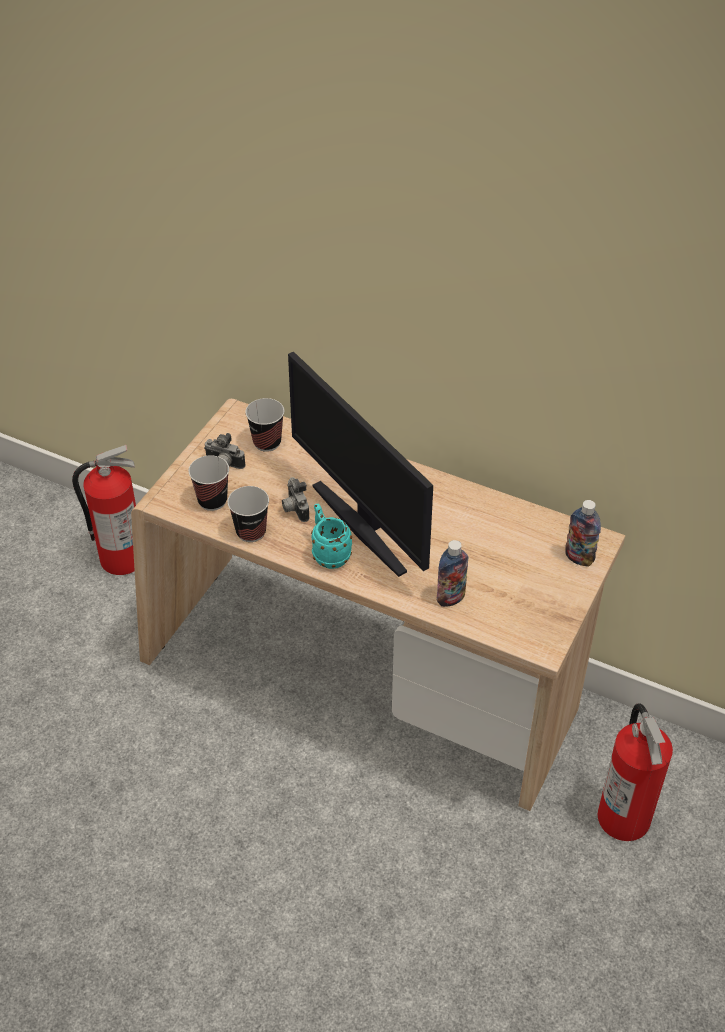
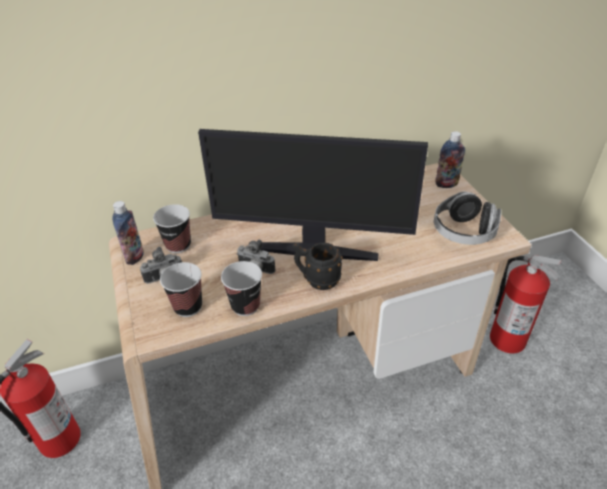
camera: 45 degrees left, 5 degrees down
(328, 553) = (317, 279): turquoise mug -> black mug
(450, 598) = (423, 250): bottle -> bottle (135, 256)
(513, 612) = (463, 232): none -> headphones

